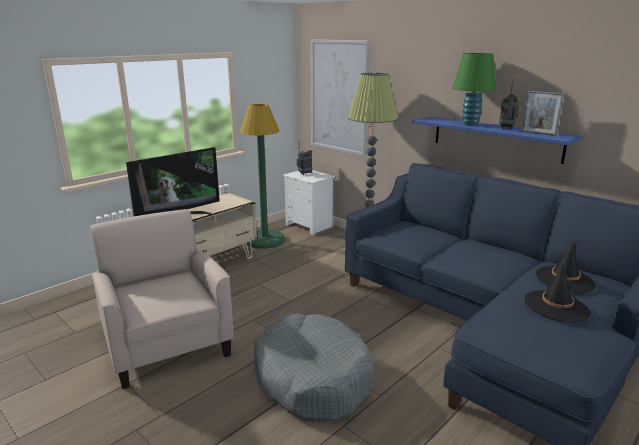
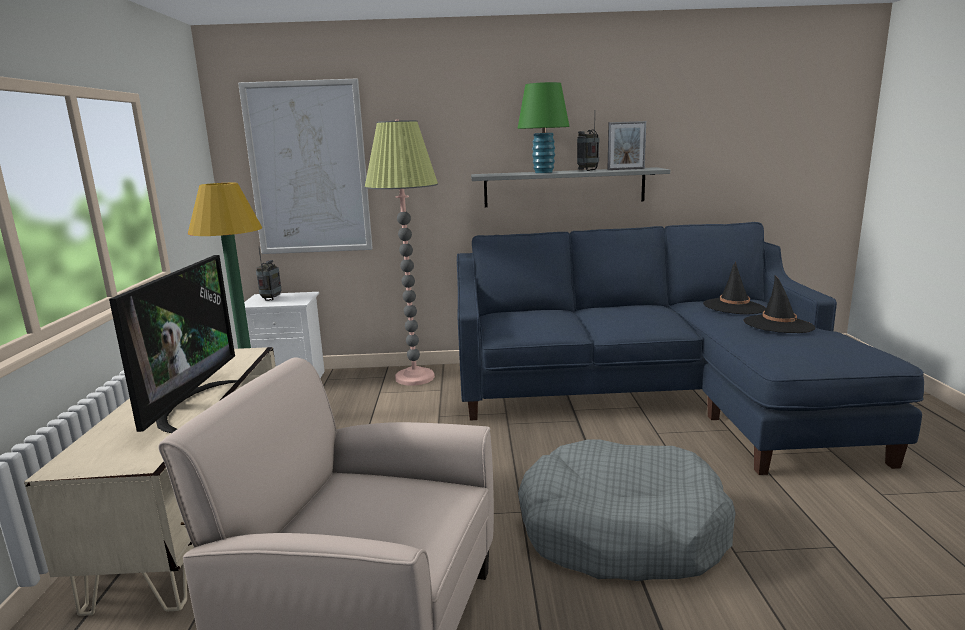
camera: 45 degrees left, 5 degrees down
(495, 138) = (564, 187): blue shelf -> grey shelf

